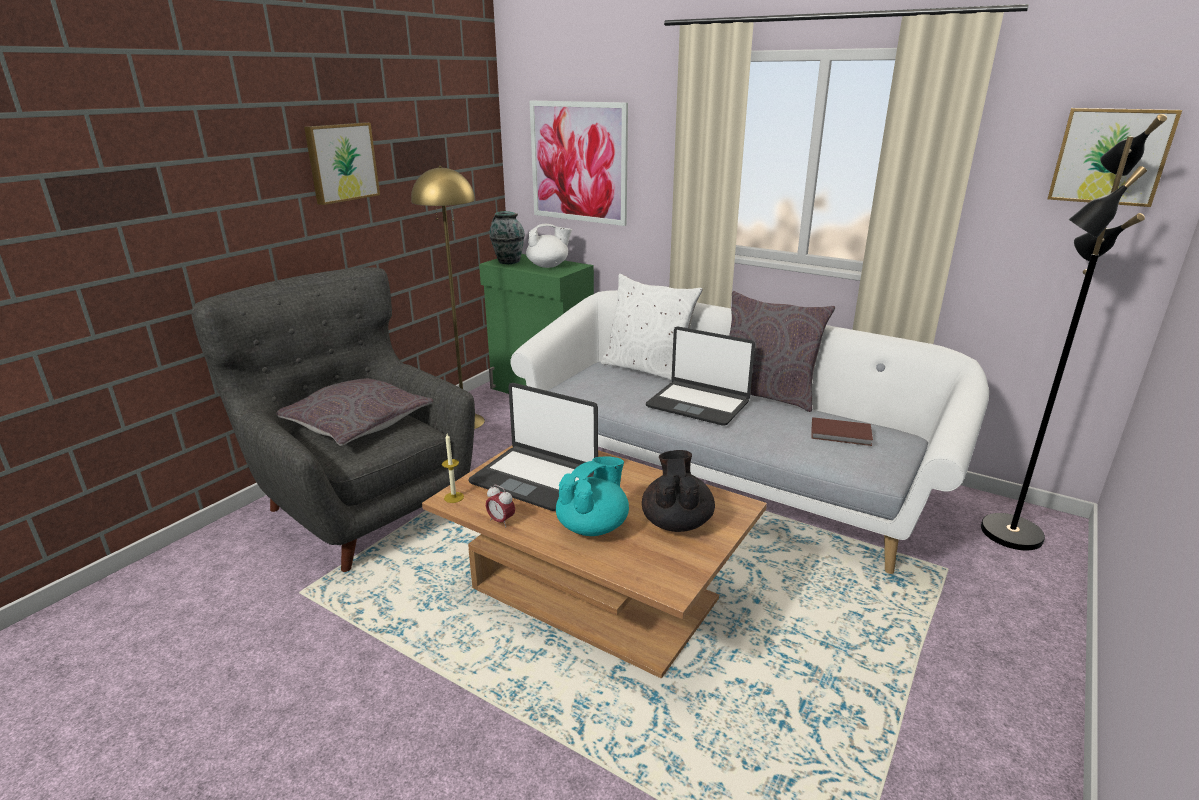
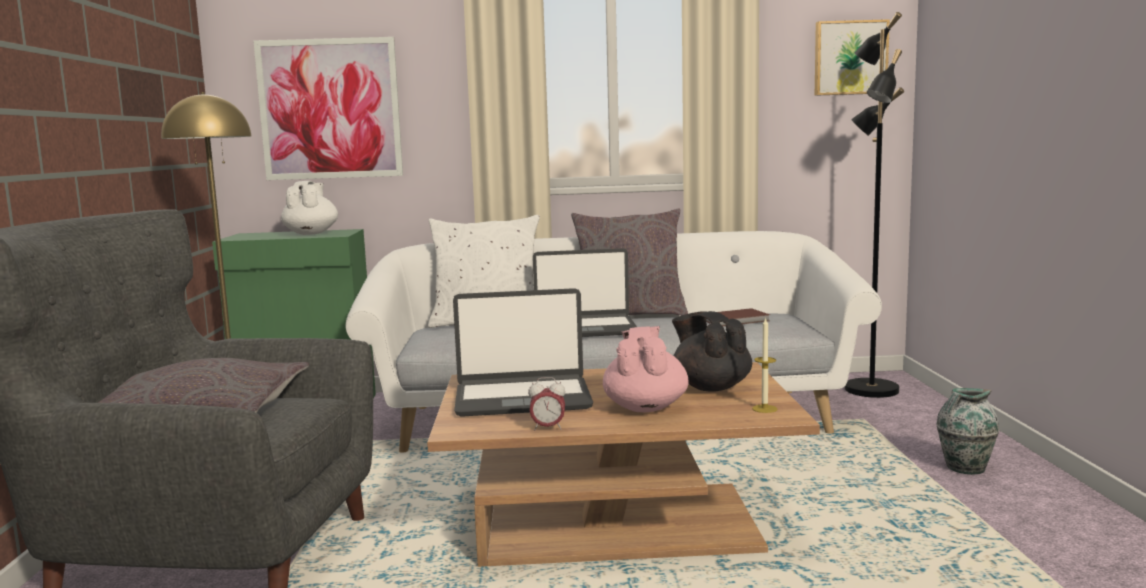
camera: 35 degrees left, 15 degrees down
(341, 162) = (76, 77): picture -> none
(454, 497) = (459, 429): candle -> candle (764, 409)
(508, 261) = (249, 236): vase -> vase (964, 468)
(548, 266) = (311, 233): white teapot -> white teapot turned 45 degrees counterclockwise
(593, 526) = (645, 407): turquoise teapot -> pink teapot

